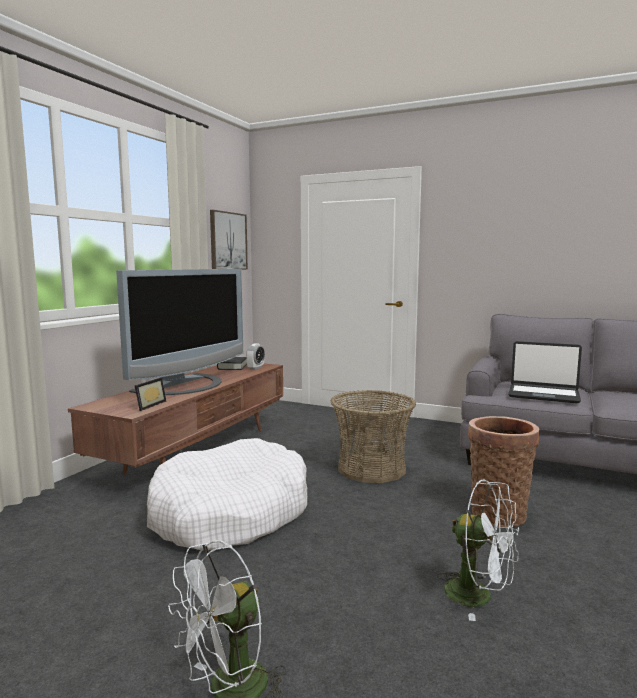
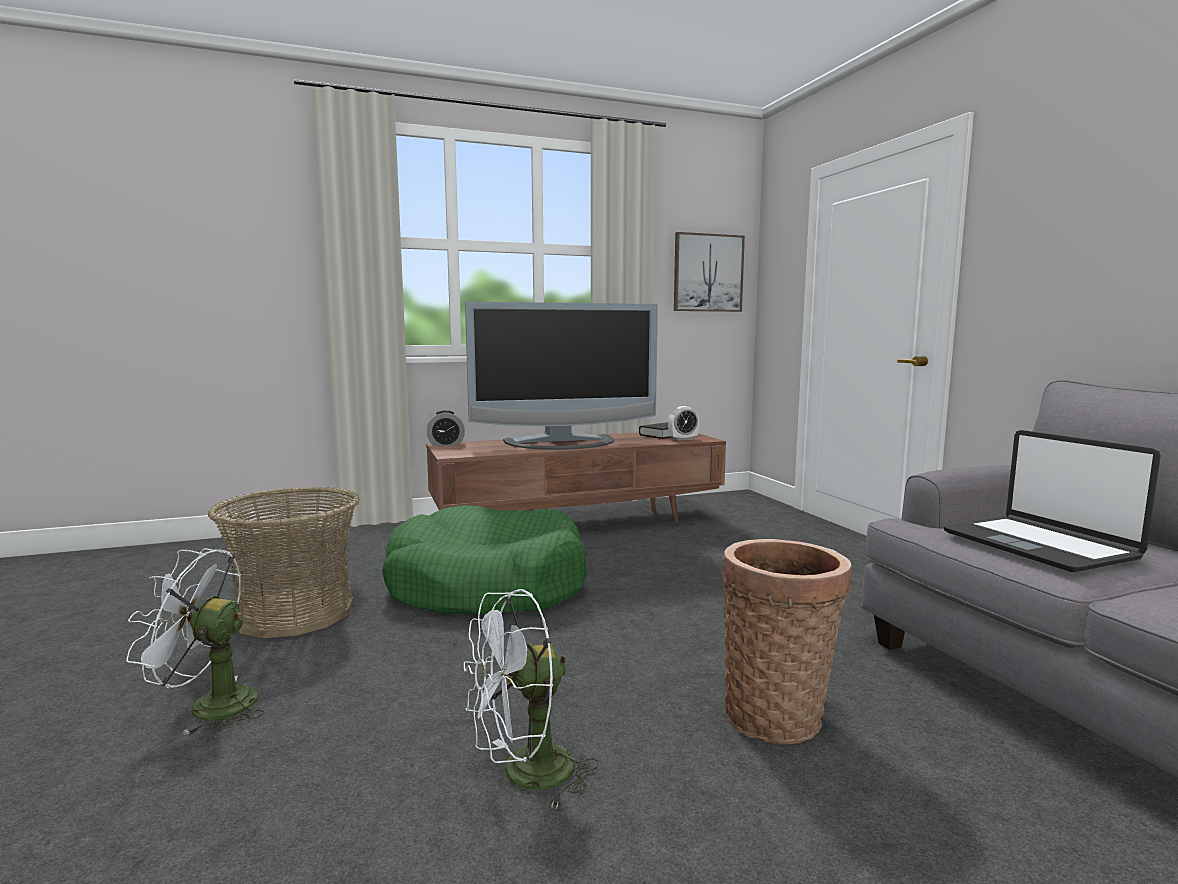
camera: 45 degrees right, 0 degrees up
(91, 405) = (446, 444): none -> alarm clock
(148, 405) = (480, 452): picture frame -> none
(230, 513) = (487, 585): white dog bed -> green dog bed
(371, 468) = (718, 598): basket -> basket (295, 613)
(479, 596) = (524, 775): white fan -> white fan turned 75 degrees clockwise

